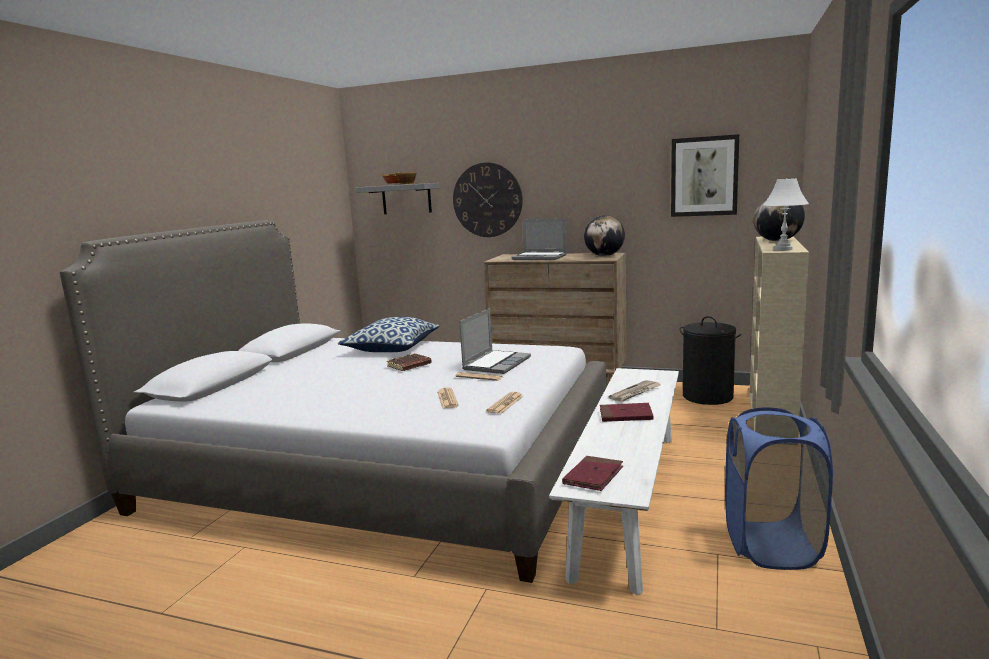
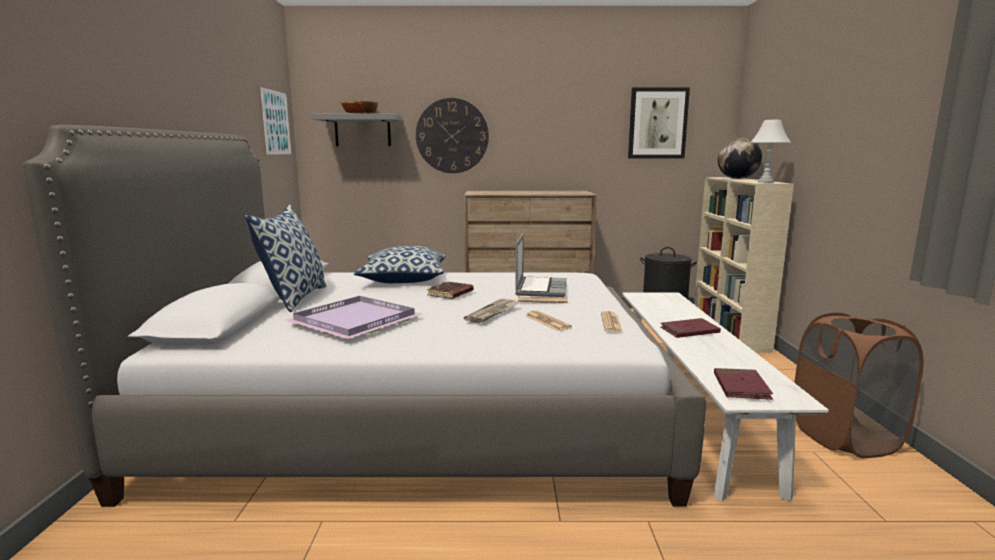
camera: 20 degrees left, 0 degrees up
(285, 363) = (294, 298): none -> pillow
(304, 388) = (358, 321): none -> purple tray
(324, 198) = (276, 122): none -> picture
(540, 257) = (515, 192): laptop -> none
(604, 256) = (575, 192): globe -> none
(635, 393) = (669, 311): newspaper -> newspaper (493, 313)
(771, 545) = (845, 438): blue laundry basket -> brown laundry basket

